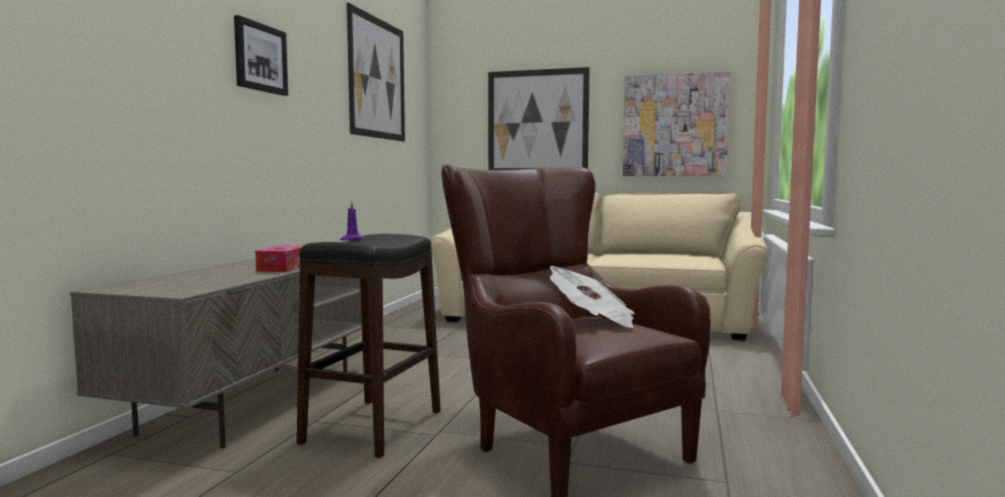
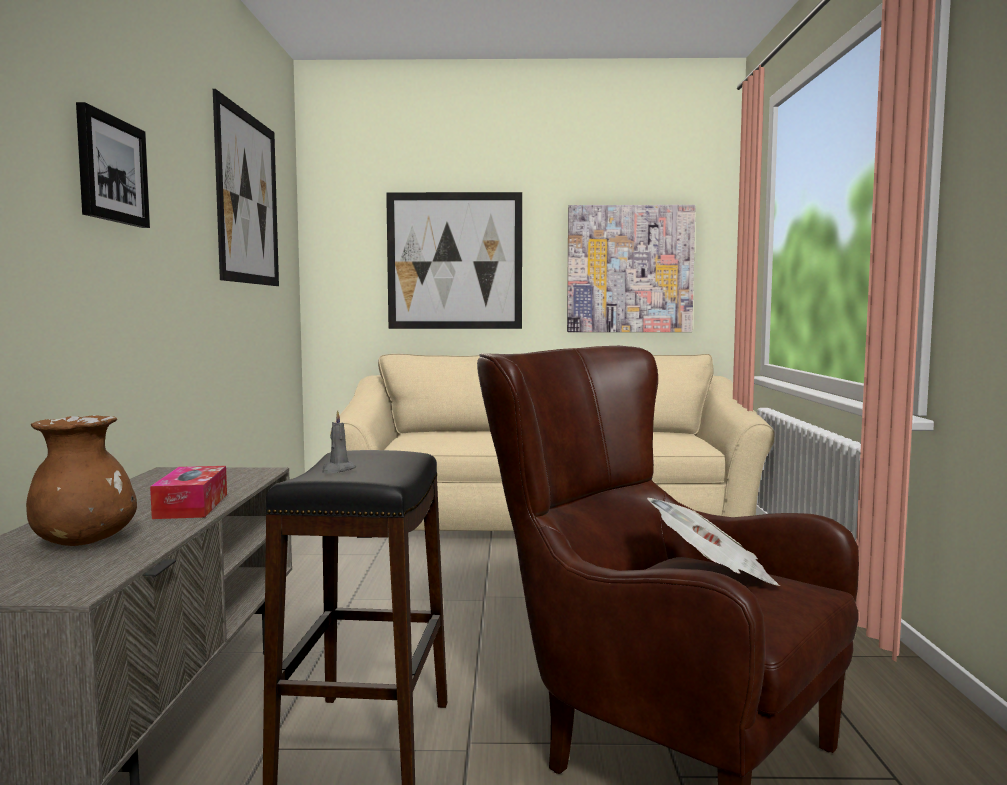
camera: 15 degrees left, 0 degrees up
(208, 278) = (84, 542): none -> brown vase
(351, 239) = (337, 470): purple candle -> grey candle

